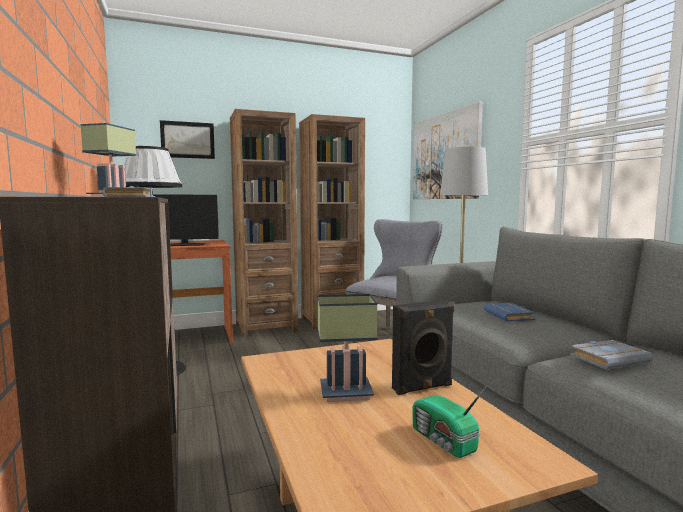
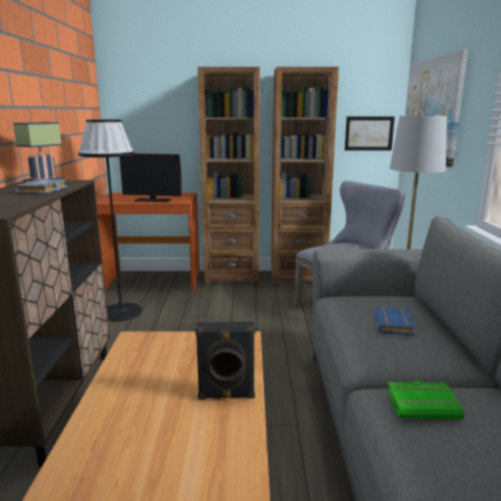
camera: 20 degrees right, 10 degrees up
(187, 140) = (163, 95): picture -> picture (369, 133)
(347, 391) = (162, 386): table lamp -> none
(443, 441) = (182, 455): radio -> none
(608, 359) = (423, 404): grey book -> green book

